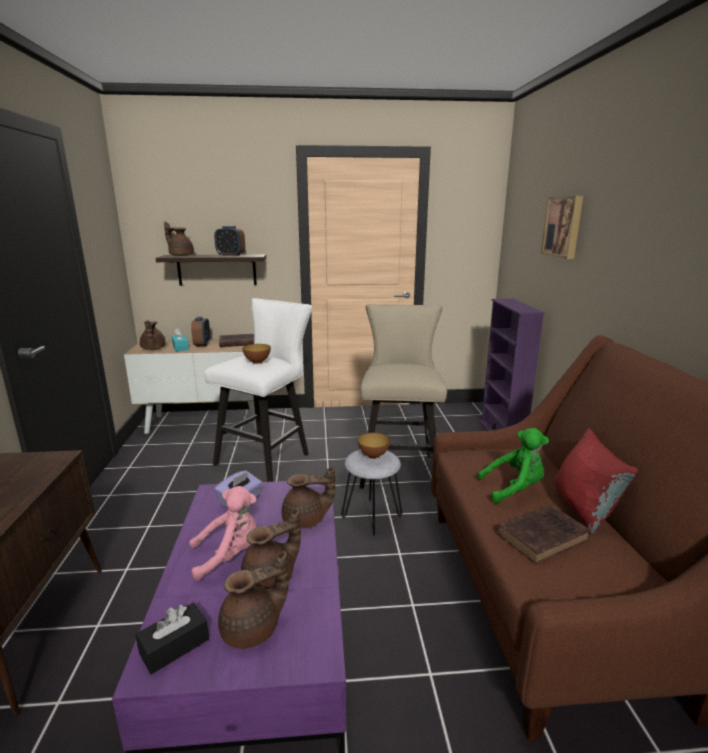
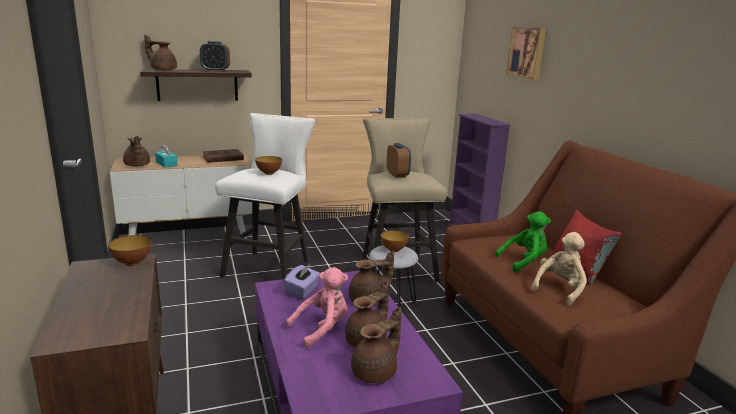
camera: 15 degrees left, 0 degrees up
(50, 459) = (132, 263): none -> bowl
(174, 646) = (321, 390): black tissue box -> none
(202, 344) = (187, 160): alarm clock -> alarm clock (397, 175)
(543, 536) = (559, 289): brown book -> beige plush toy

